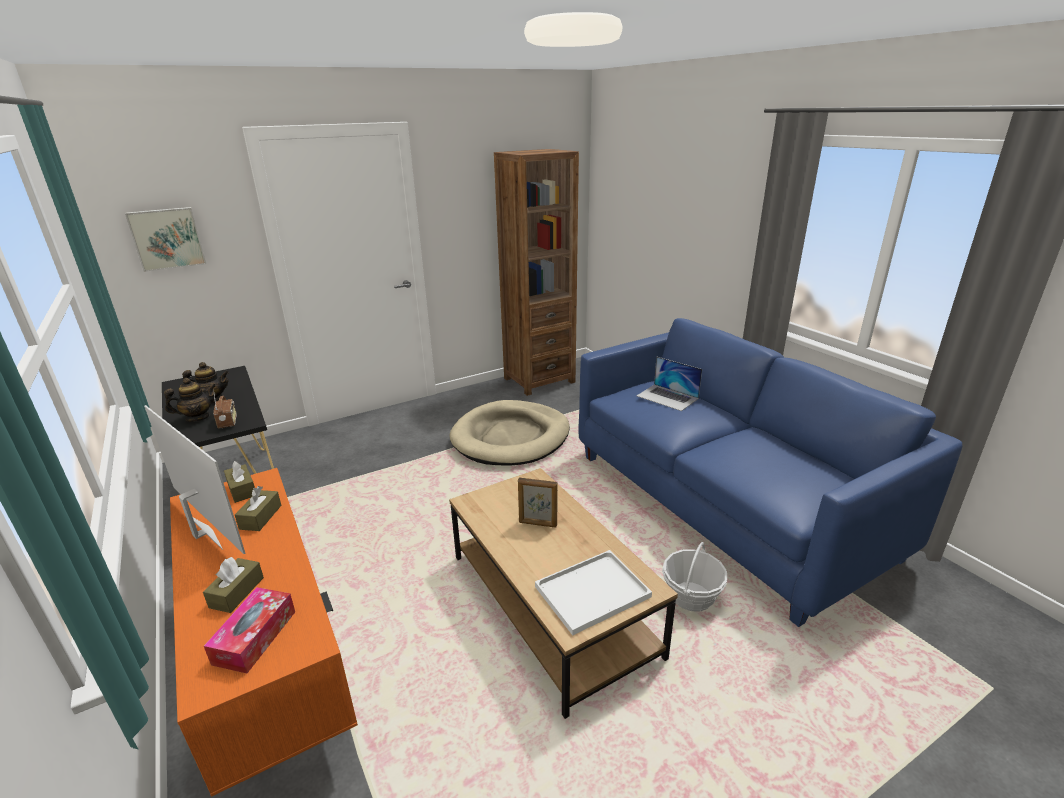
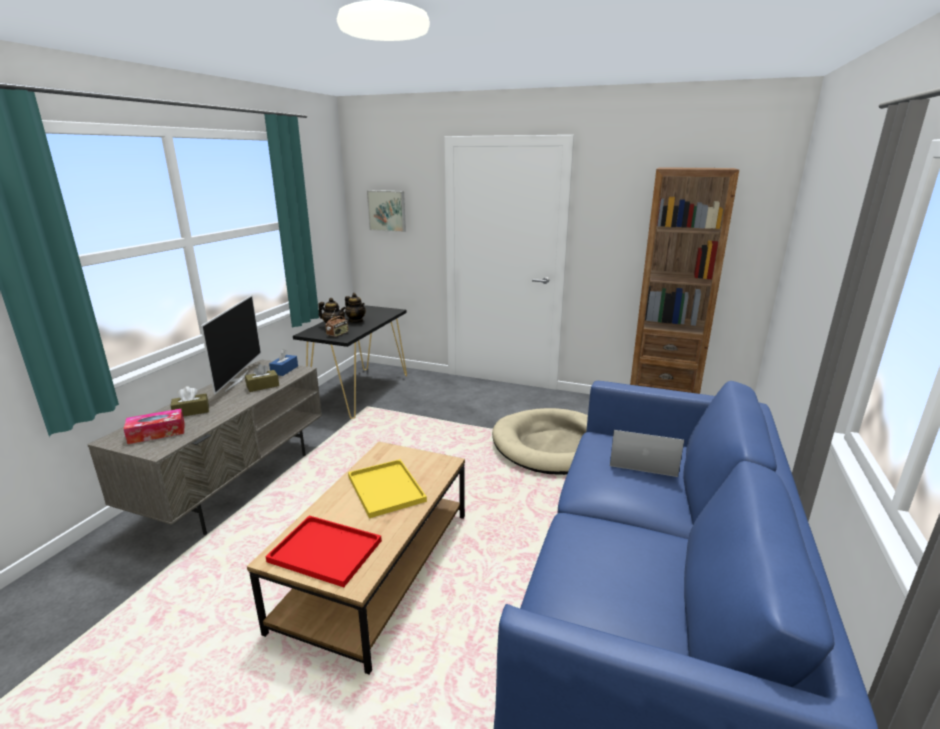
camera: 50 degrees right, 5 degrees down
(242, 489) = (284, 370): brown tissue box -> blue tissue box
(271, 664) = (235, 483): orange tv stand -> grey tv stand
(538, 524) = (387, 489): picture frame -> yellow tray
(591, 593) = (323, 551): white tray -> red tray
(667, 397) = (643, 460): laptop -> laptop turned 105 degrees clockwise
(691, 597) = (468, 657): basket -> none

